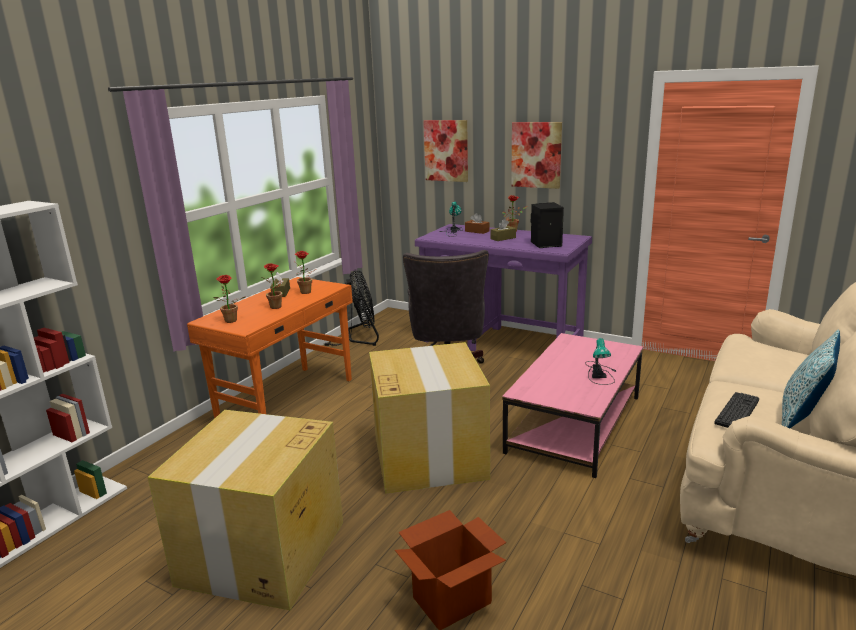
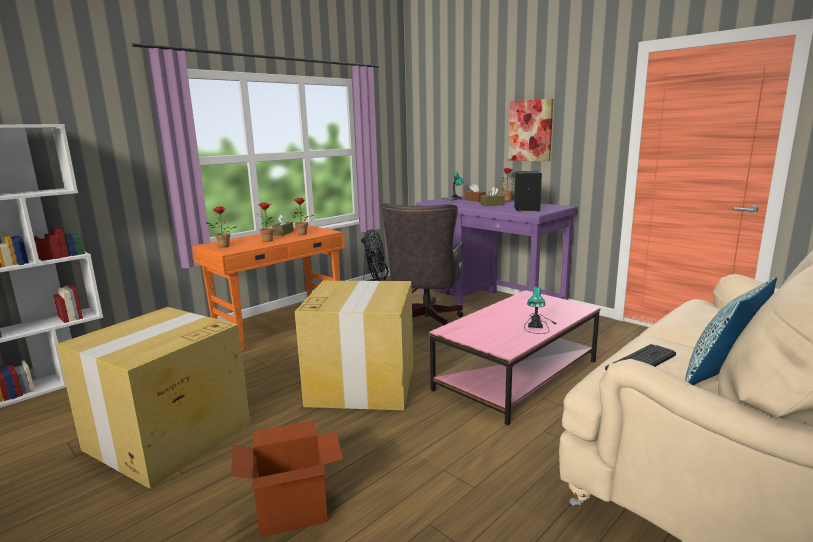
camera: 15 degrees right, 5 degrees down
(446, 150) = (457, 130): picture -> none

